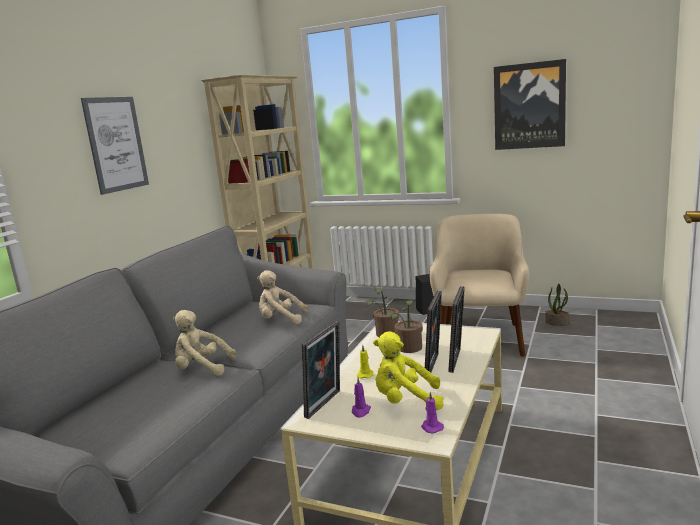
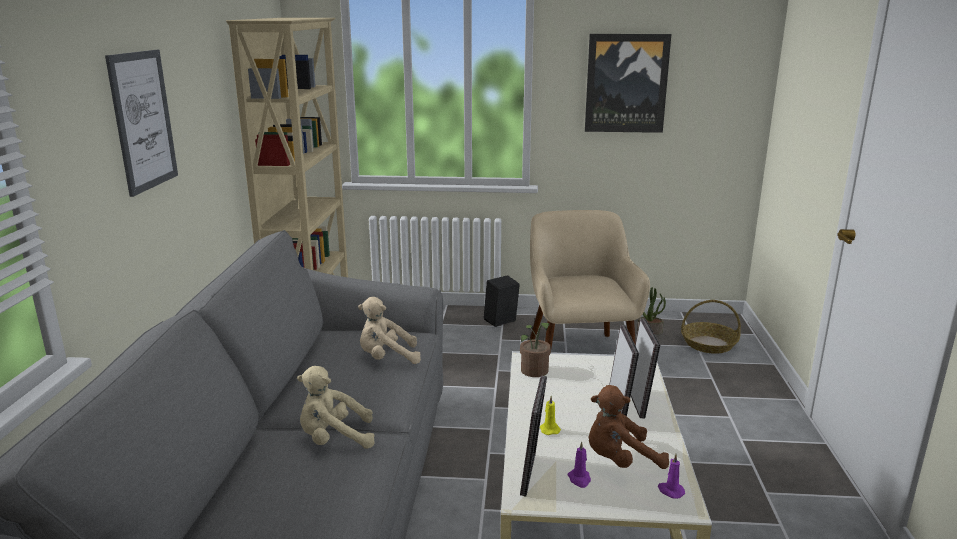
camera: 20 degrees left, 5 degrees up
(406, 401) = (620, 460): yellow plush toy -> brown plush toy
(409, 349) = (575, 390): potted plant -> none
(609, 335) = (709, 344): none -> basket

